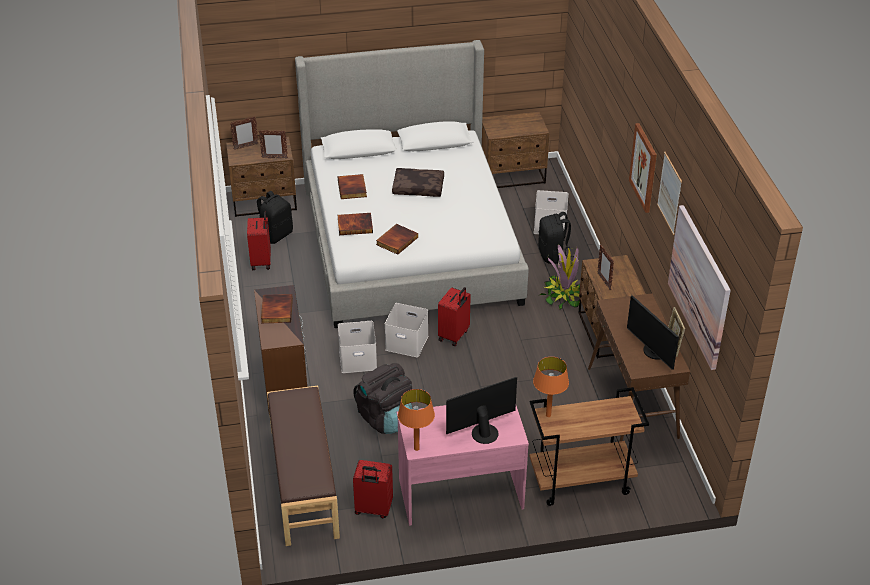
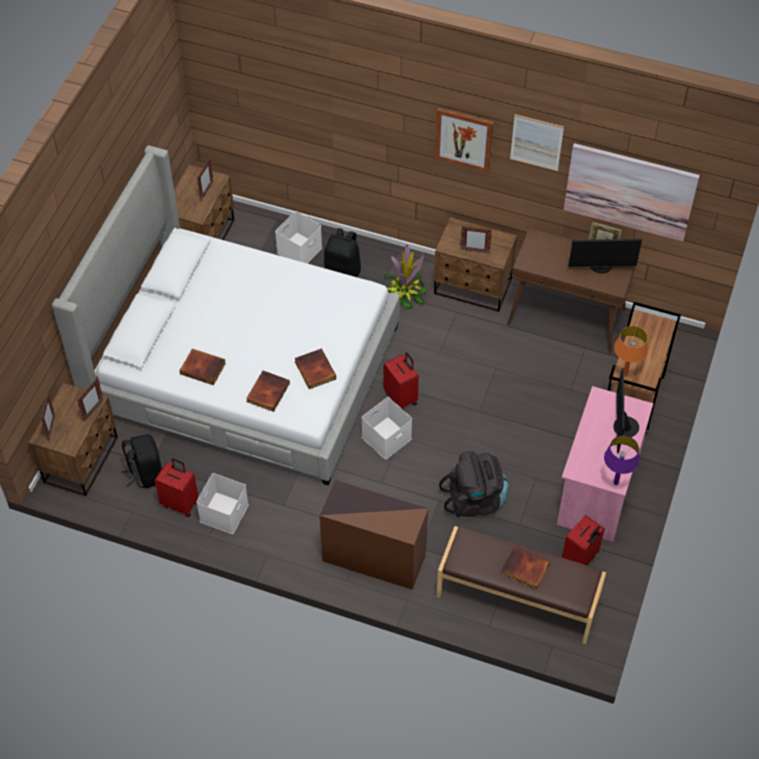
camera: 60 degrees left, 15 degrees up
(276, 310) = (364, 510): book -> book (524, 569)
(357, 360) = (384, 487): white storage box -> white storage box (224, 514)
(416, 448) = (615, 482): orange table lamp -> purple table lamp
(418, 187) = (242, 315): brown pillow -> none
(522, 128) = (206, 191): none -> picture frame

